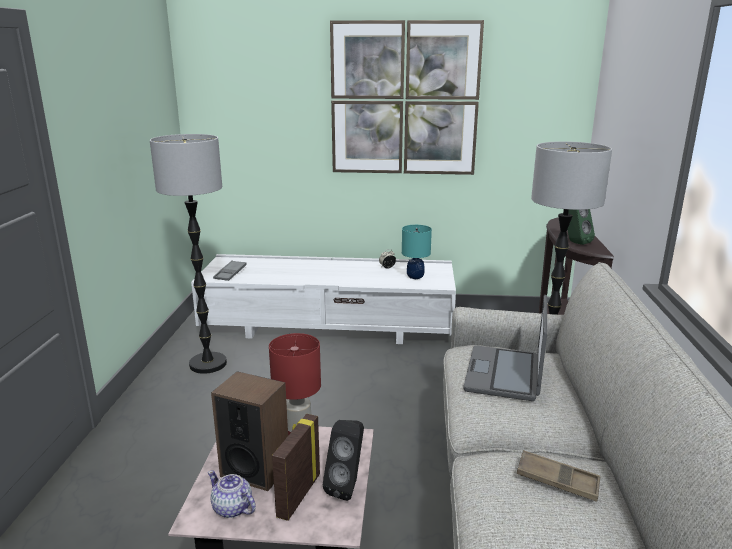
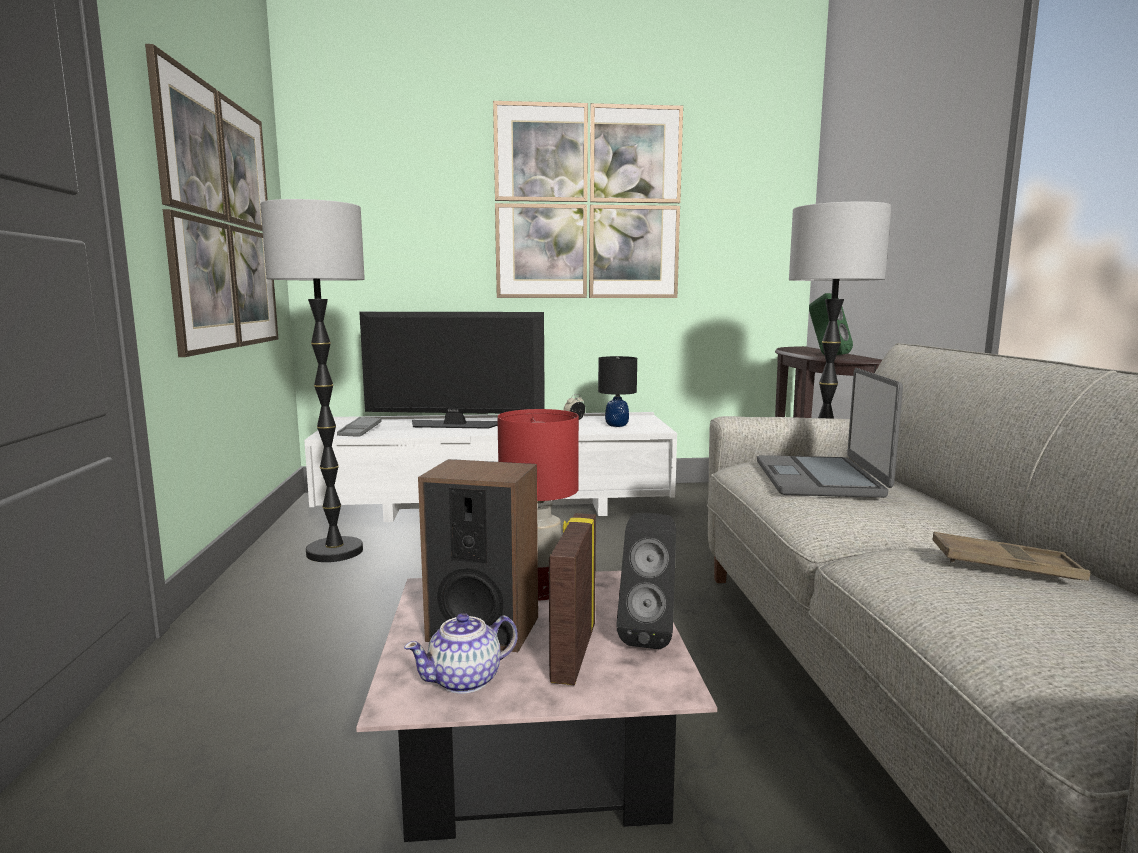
camera: 10 degrees left, 10 degrees down
(127, 145) = (221, 222): none -> picture
(232, 509) = (465, 680): teapot -> teapot turned 60 degrees counterclockwise
(298, 269) = (455, 425): none -> television
(416, 277) = (617, 425): turquoise table lamp -> black table lamp

